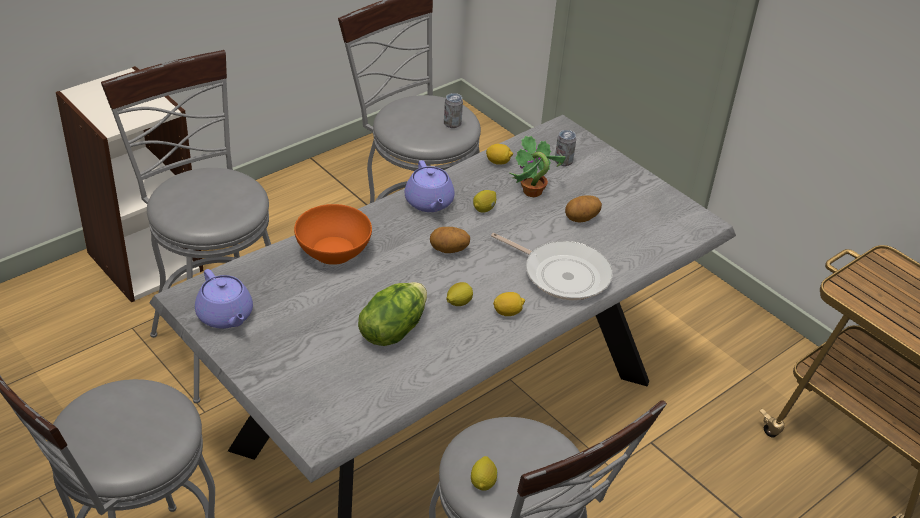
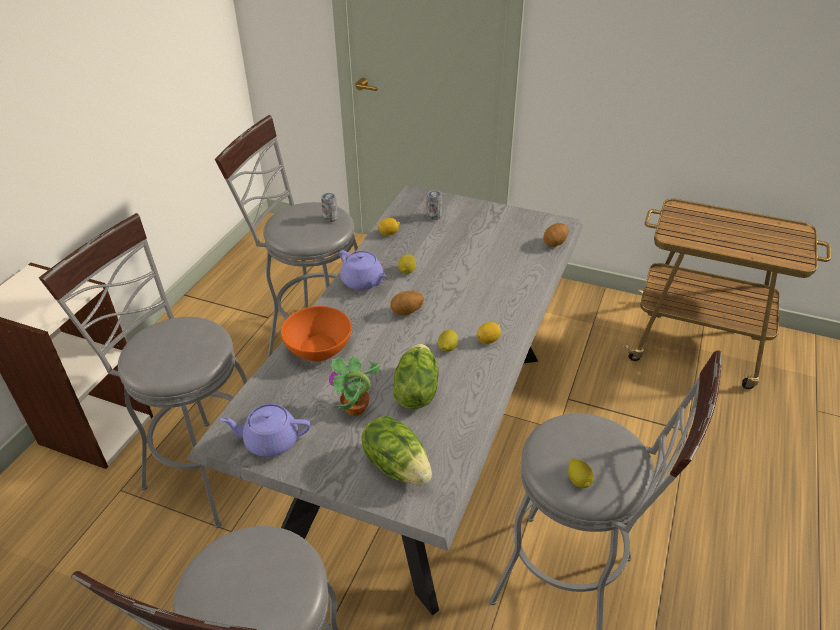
camera: 25 degrees left, 0 degrees up
(225, 316) = (270, 441): purple teapot -> purple teapot turned 150 degrees clockwise
(320, 388) = (397, 465): none -> lettuce
(532, 192) = (430, 245): potted plant -> potted plant (355, 409)
(562, 274) = (501, 296): frying pan -> none
(581, 219) = (481, 252): potato -> potato (555, 243)

